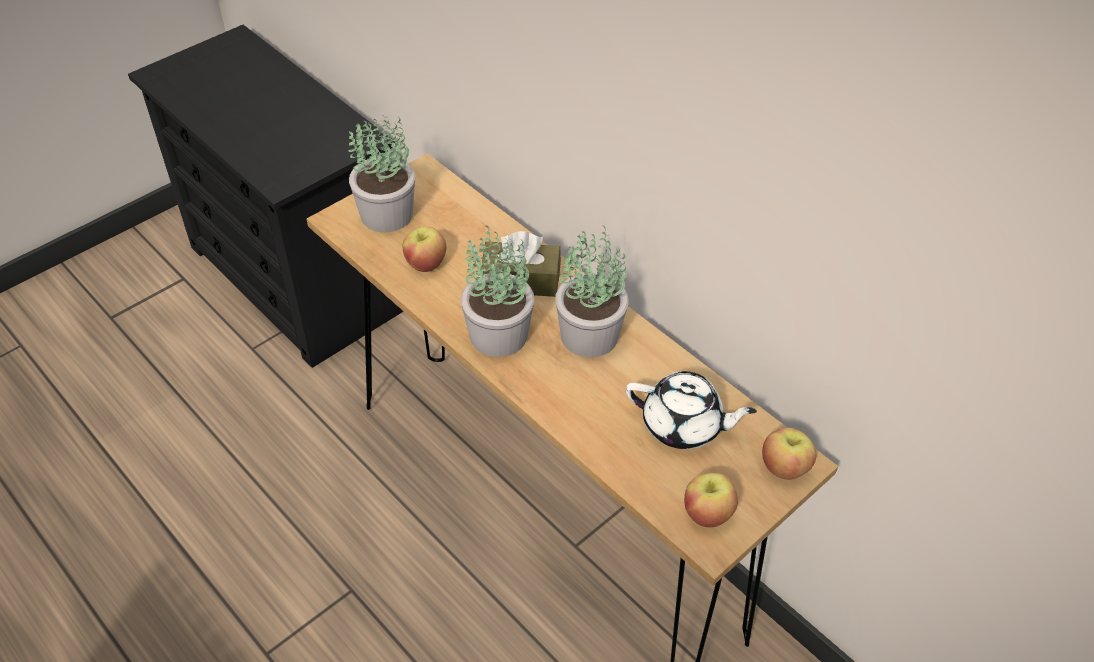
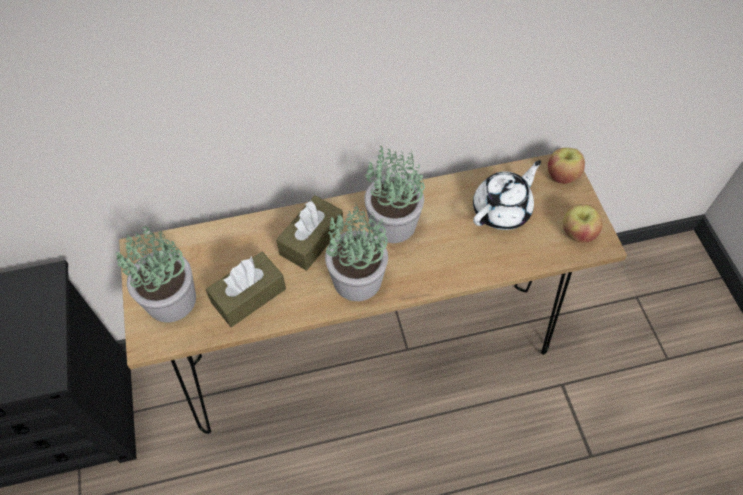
camera: 60 degrees left, 10 degrees up
(425, 263) = (249, 296): apple -> brown tissue box

